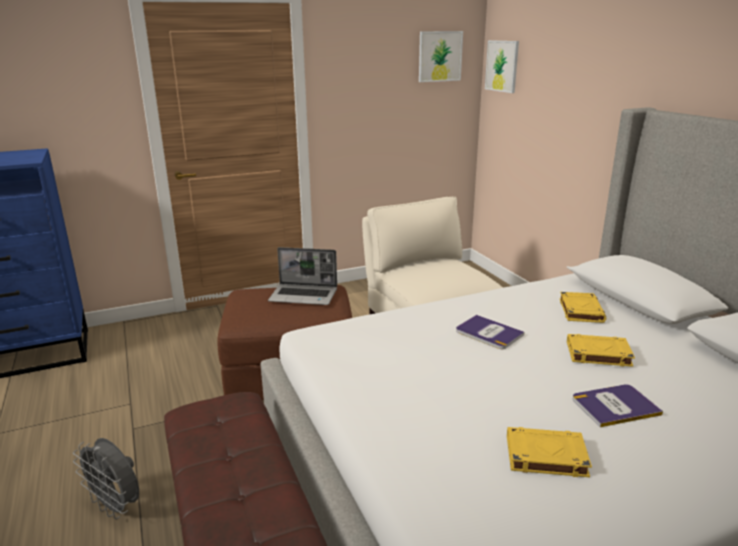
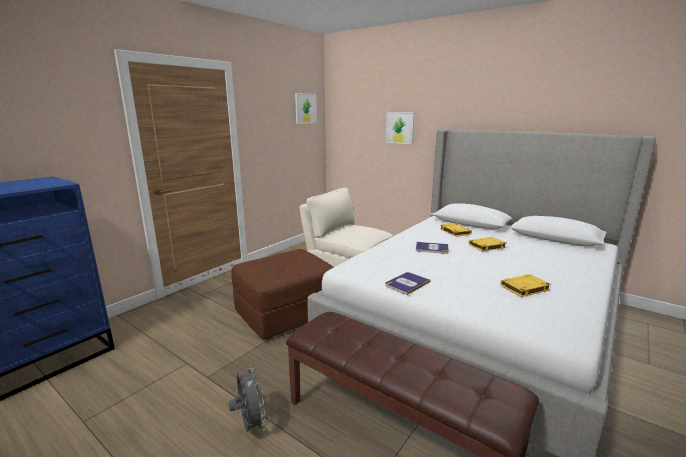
camera: 30 degrees left, 5 degrees down
(116, 507) = (250, 425): grey fan -> grey fan turned 120 degrees counterclockwise
(304, 296) = (290, 257): laptop -> none
(502, 66) = (341, 114): picture -> picture (400, 127)
(615, 406) = (520, 263): book -> book (407, 283)

